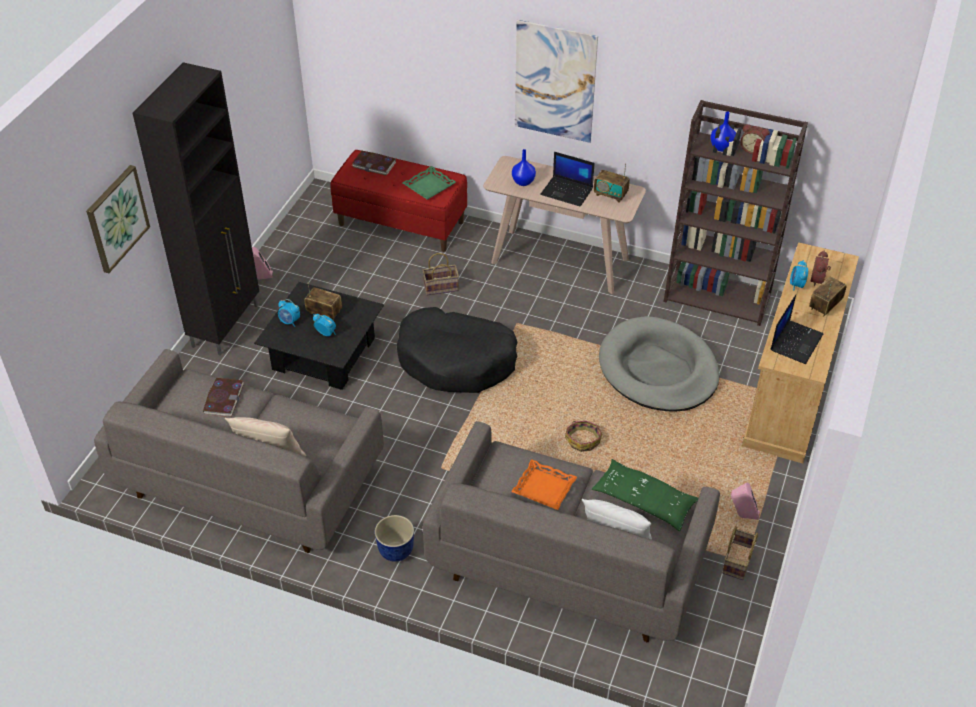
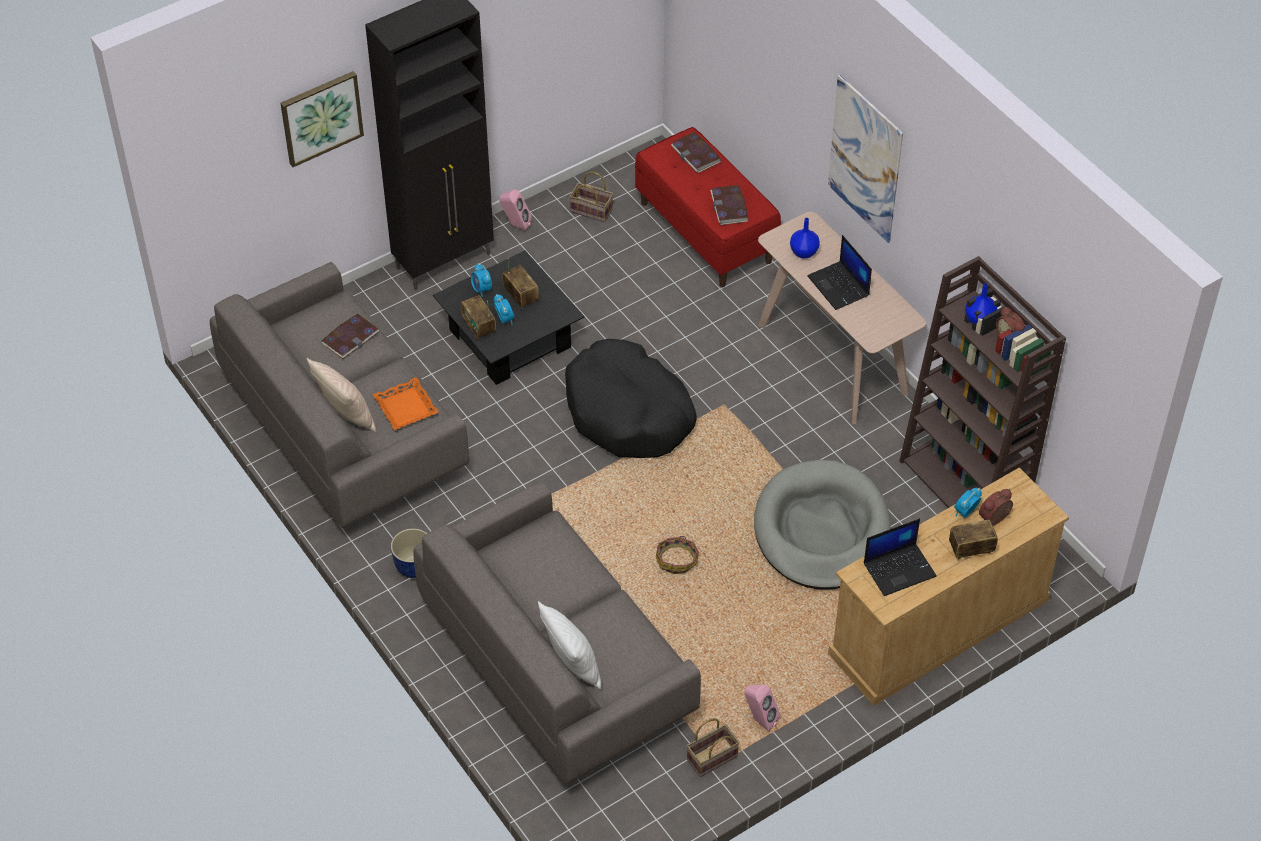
camera: 35 degrees right, 5 degrees up
(429, 186) = (729, 207): green tray -> book
(441, 287) = (684, 325): basket -> basket (592, 210)
(544, 488) = (554, 579): orange tray -> orange tray (406, 407)
(610, 195) = (881, 312): radio -> radio (479, 326)
(644, 501) = (632, 642): green pillow -> none

